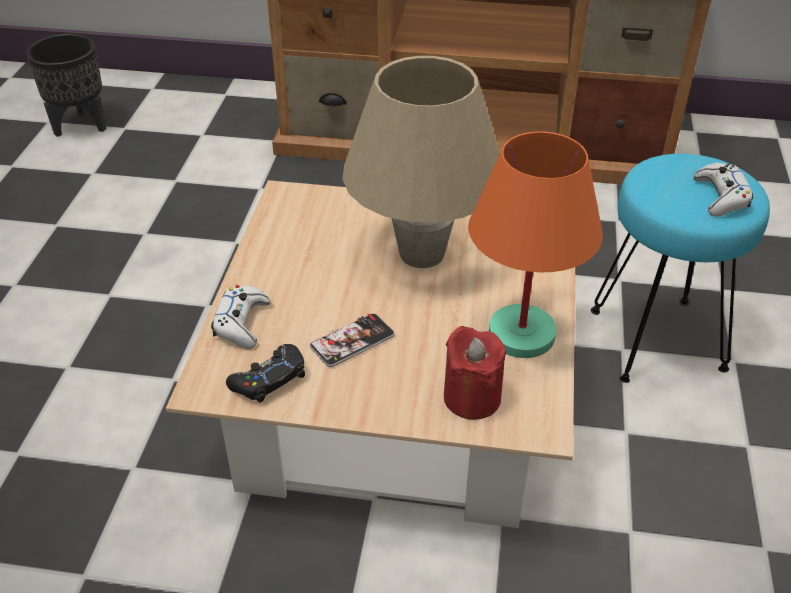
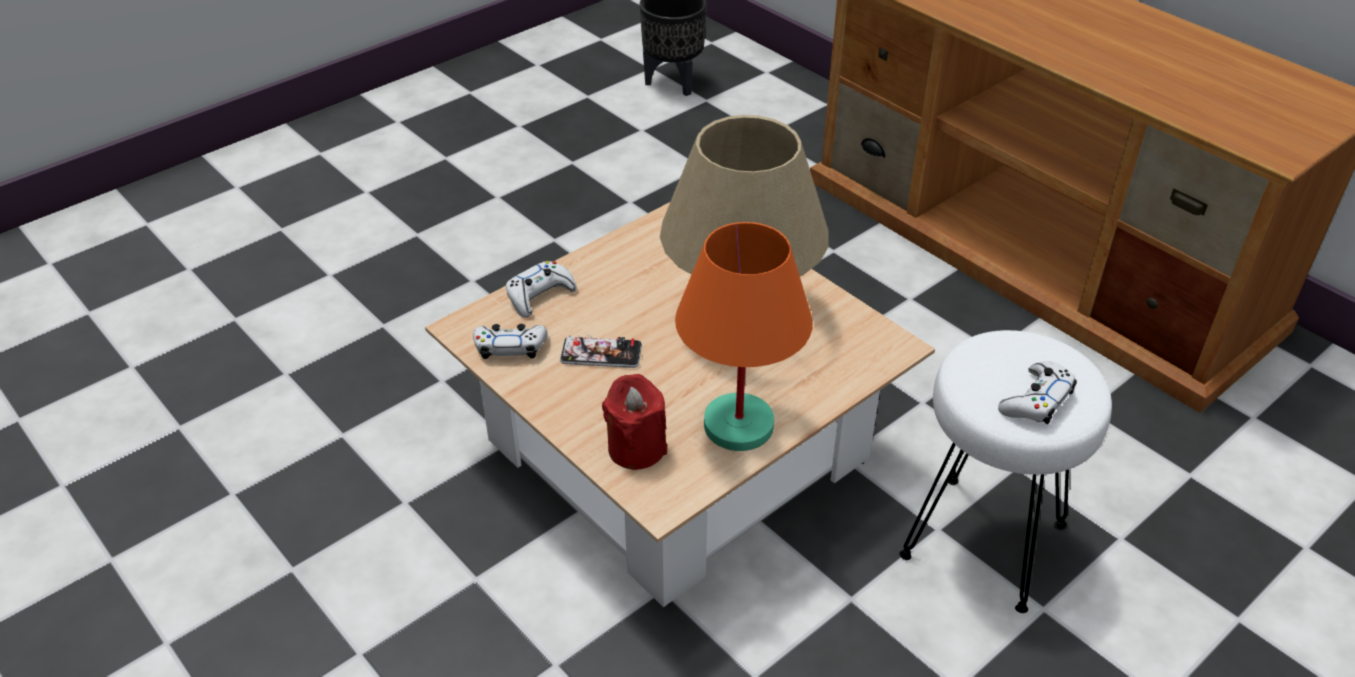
camera: 40 degrees right, 0 degrees up
(269, 379) = (510, 347): black game controller -> white game controller
(656, 341) = (982, 543): turquoise stool -> white stool

